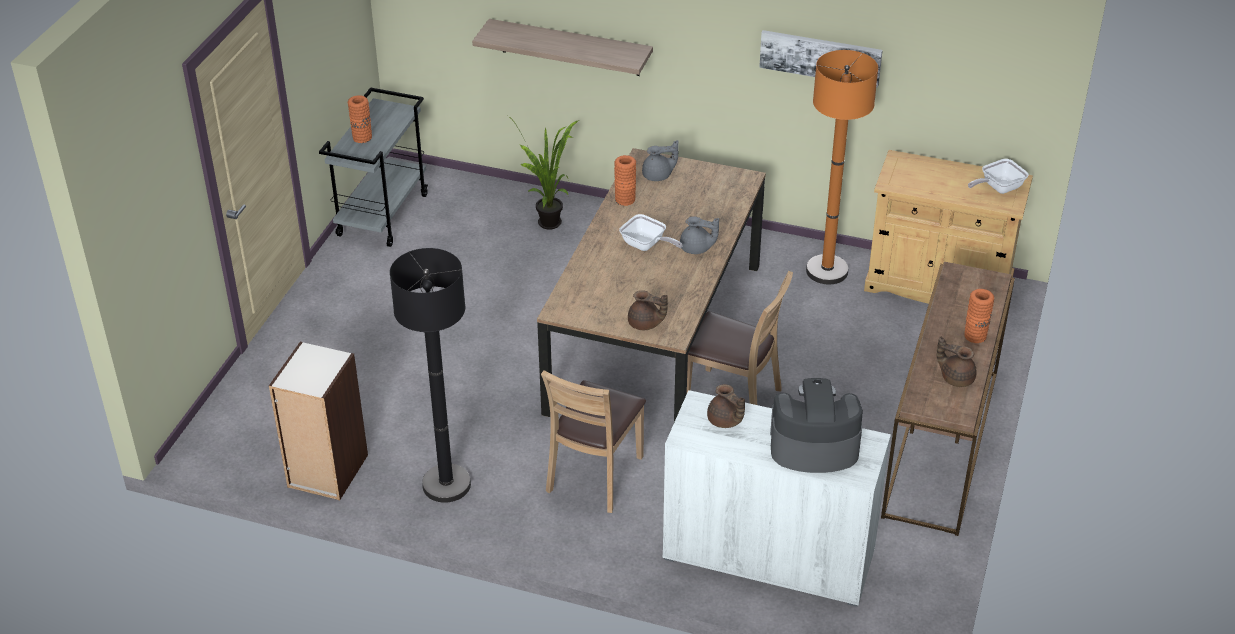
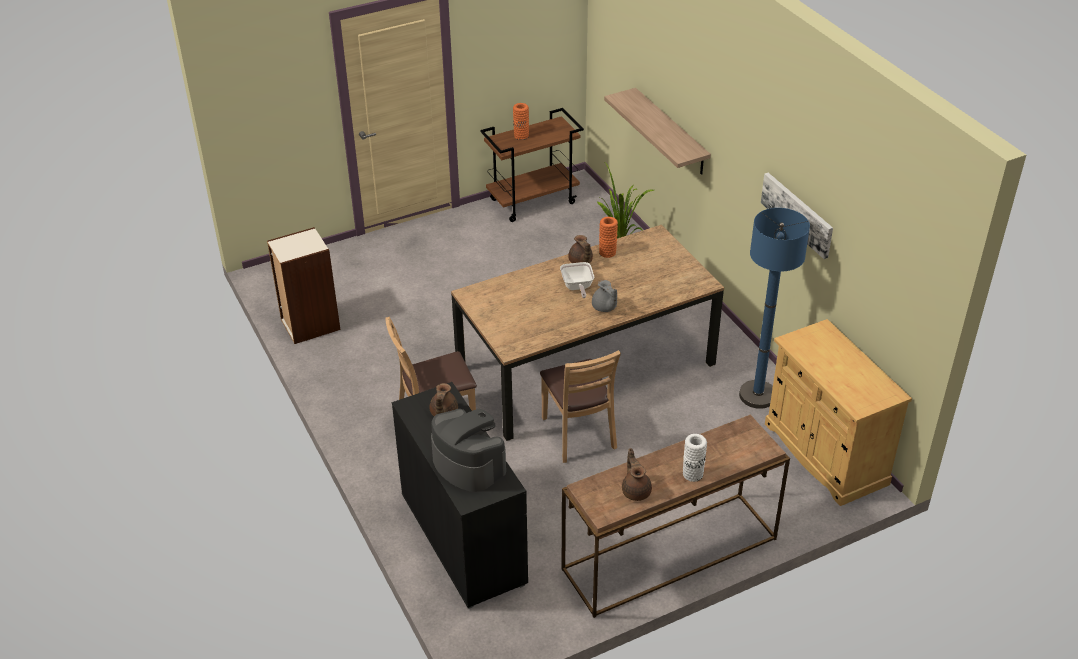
camera: 45 degrees right, 0 degrees up
(382, 214) = (533, 201): grey cart -> brown cart
(446, 484) = (354, 372): black floor lamp -> none
(645, 324) = (504, 332): brown teapot -> brown teapot (580, 262)
(658, 176) = (650, 250): grey teapot -> none
(768, 554) = (463, 538): white cabinet -> black cabinet
(827, 271) = (757, 395): orange floor lamp -> blue floor lamp
(975, 336) = (692, 474): orange vase -> white vase
(998, 188) = (868, 390): frying pan -> none

